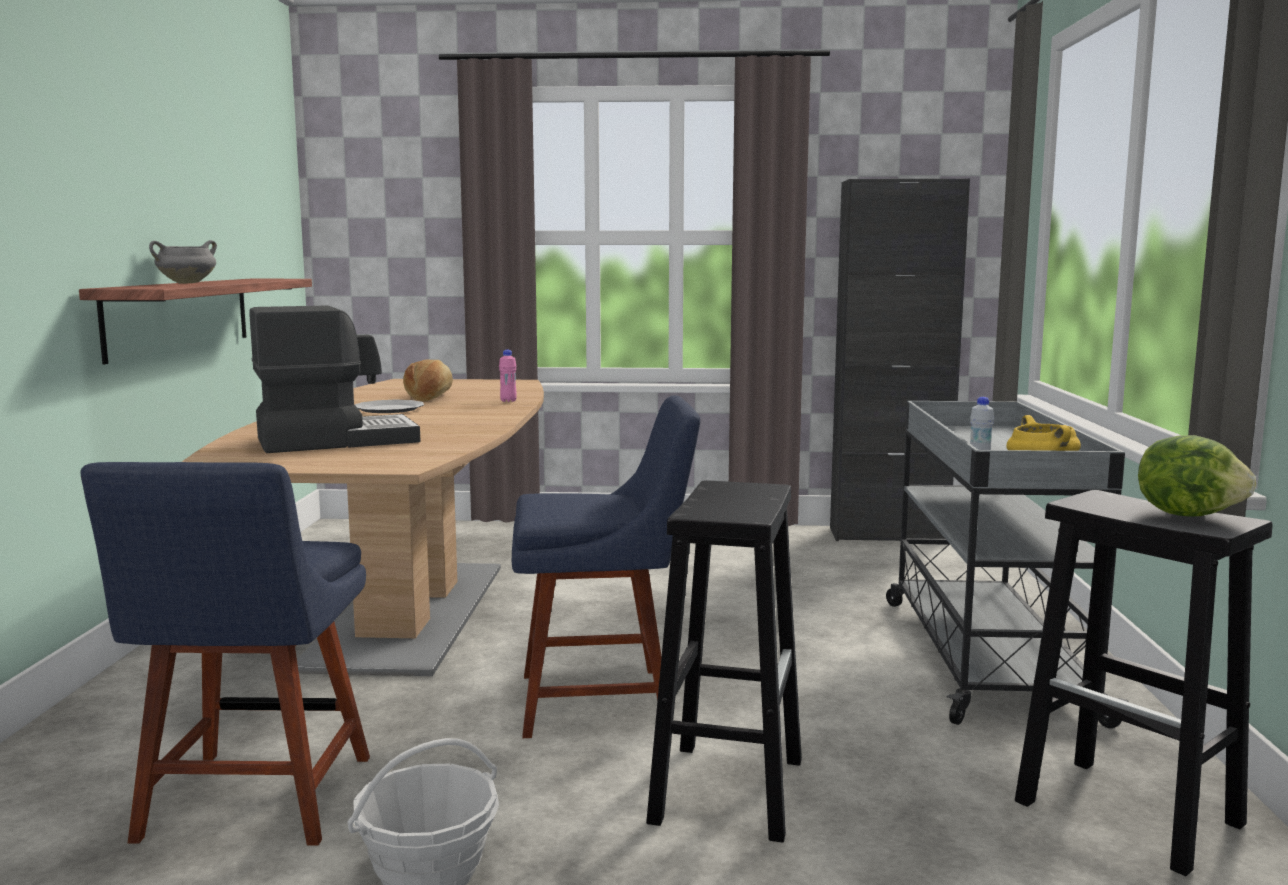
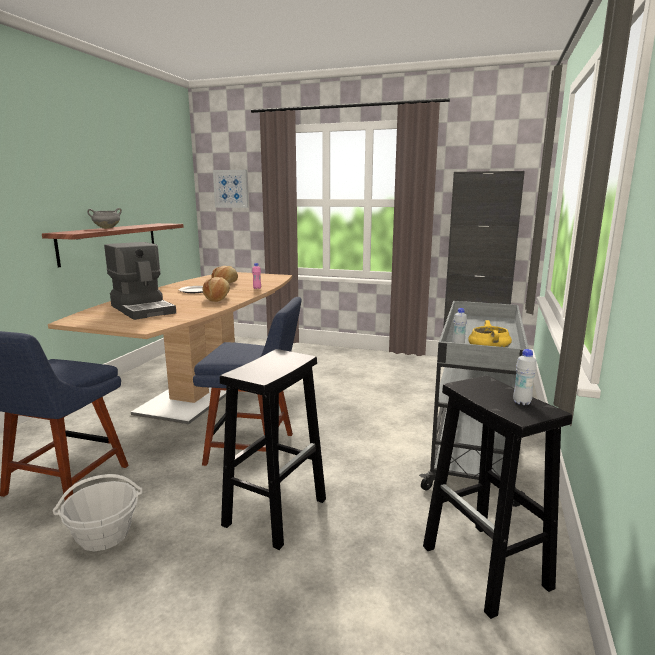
camera: 15 degrees right, 5 degrees up
(336, 440) = (143, 309): coffee machine -> coffee machine turned 60 degrees clockwise
(386, 210) = (231, 189): none -> picture
(458, 418) = (217, 298): none -> bread
(1188, 514) = (522, 402): lettuce -> white bottle

